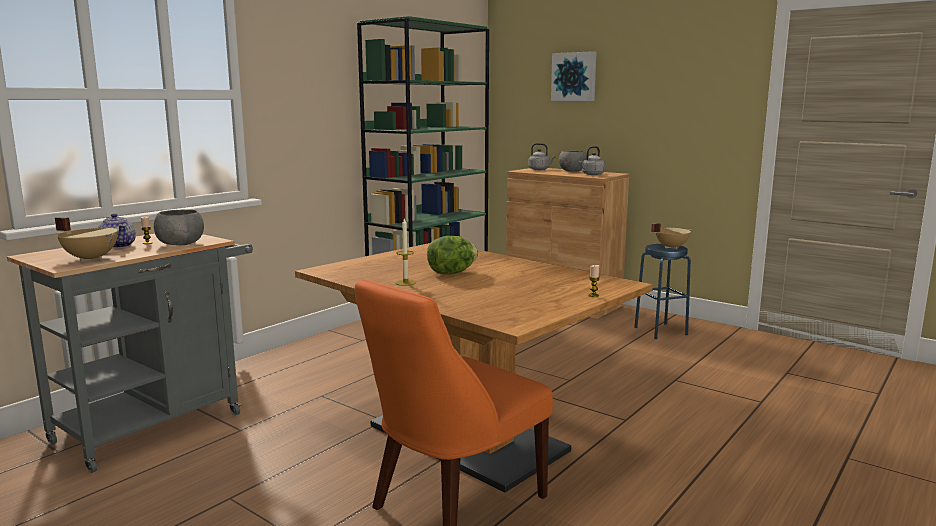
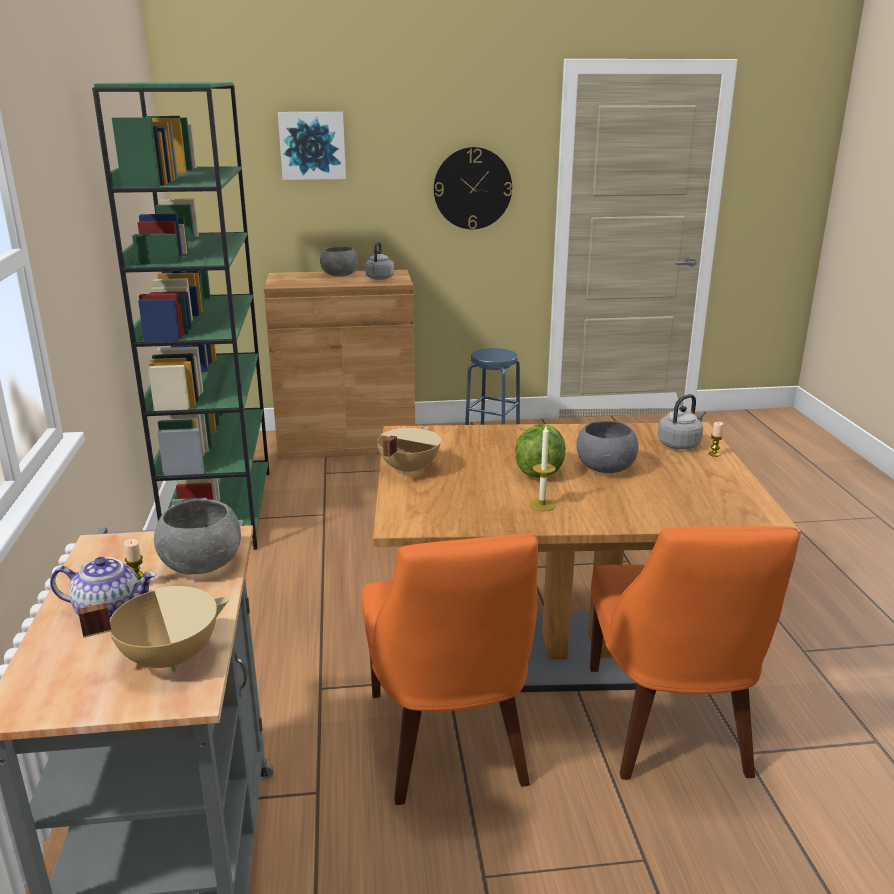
camera: 45 degrees left, 10 degrees up
(327, 444) = (448, 743): none -> orange chair
(495, 281) = (606, 468): none -> grey bowl
(540, 169) = (292, 278): grey kettle -> grey kettle (680, 444)
(671, 247) = (498, 353): beige cooking pot -> beige cooking pot (408, 469)
(689, 111) = (472, 188): none -> wall clock

